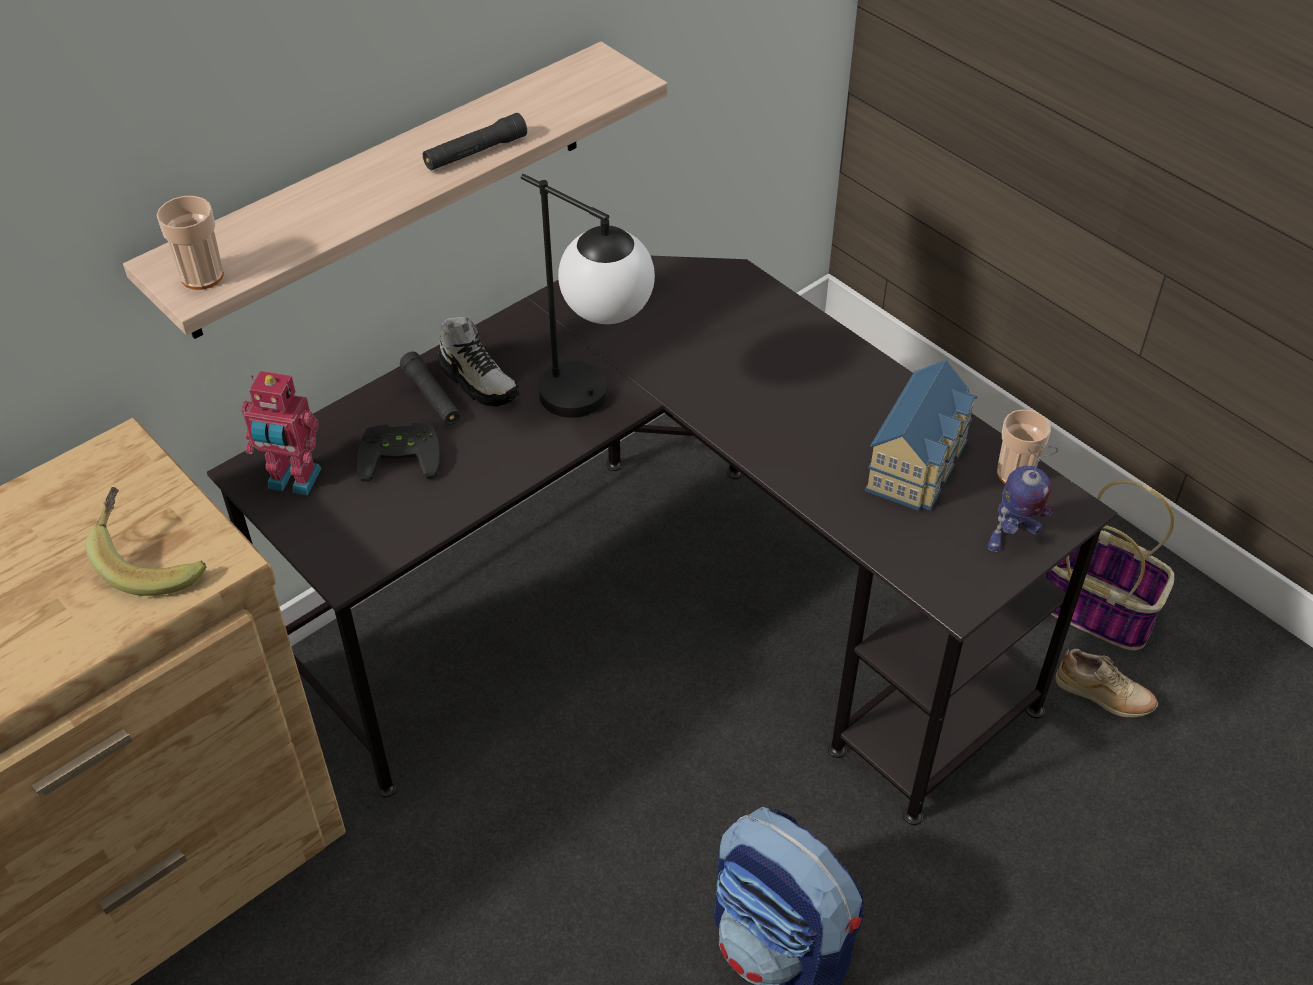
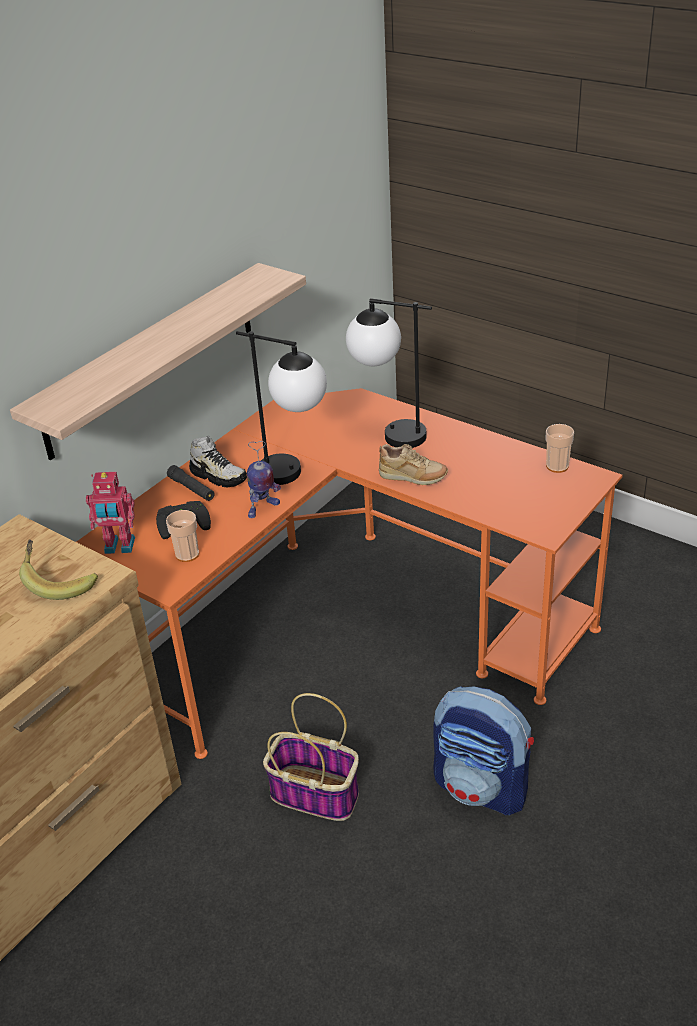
camera: 10 degrees left, 10 degrees down
(202, 276) = (62, 407): cup -> cup (187, 554)
(475, 152) = (205, 324): black flashlight -> none
(661, 622) = (350, 626): black desk -> orange desk
(763, 356) = (388, 434): none -> table lamp
(920, 464) = (500, 471): toy house -> none
(1012, 536) = (566, 496): toy robot -> toy robot (263, 509)
(1097, 610) = (615, 569): basket -> basket (316, 794)
(1102, 698) = (633, 614): beige shoe -> beige shoe (413, 478)

